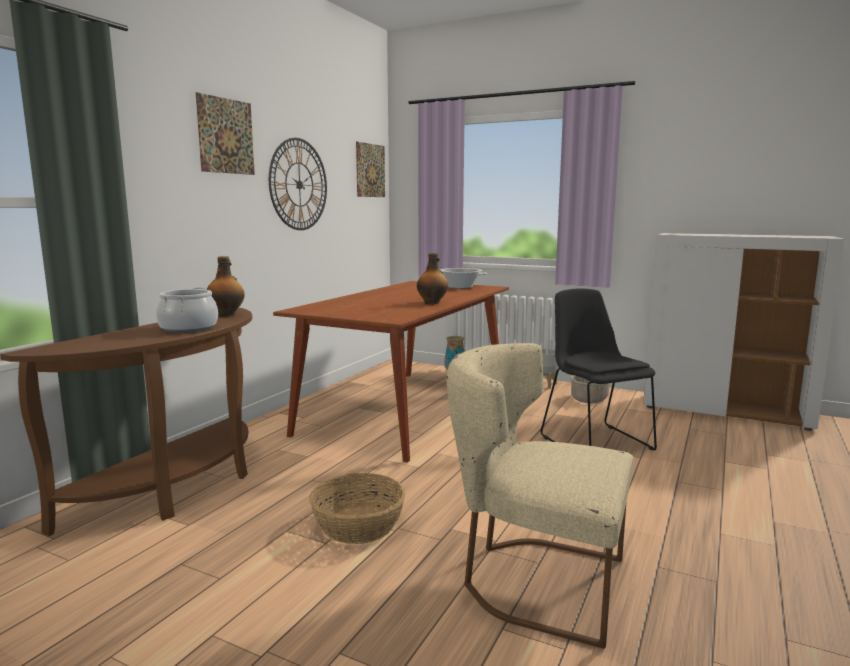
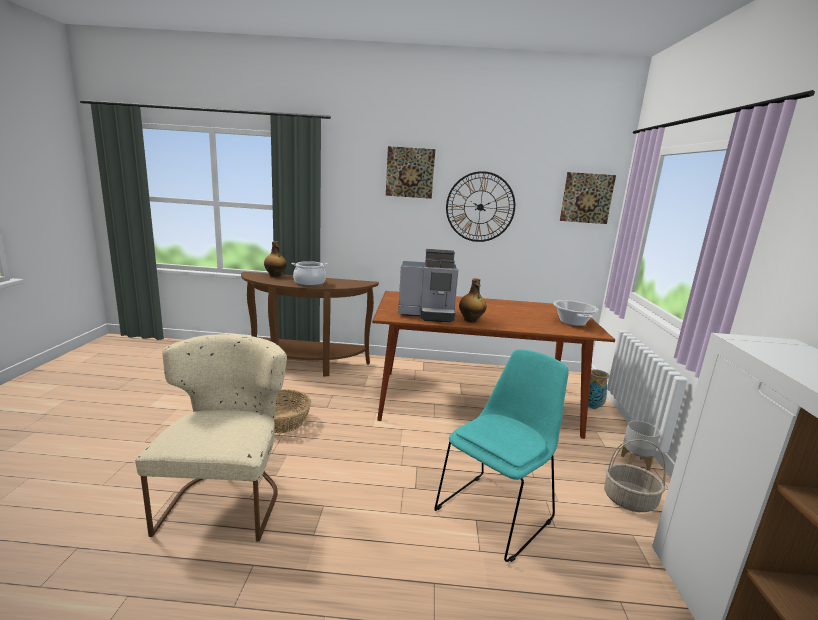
camera: 65 degrees right, 5 degrees up
(226, 315) = (350, 283): bottle -> bottle (275, 275)
(399, 309) = (428, 314): none -> coffee machine
(594, 441) = (496, 512): black chair -> turquoise chair

